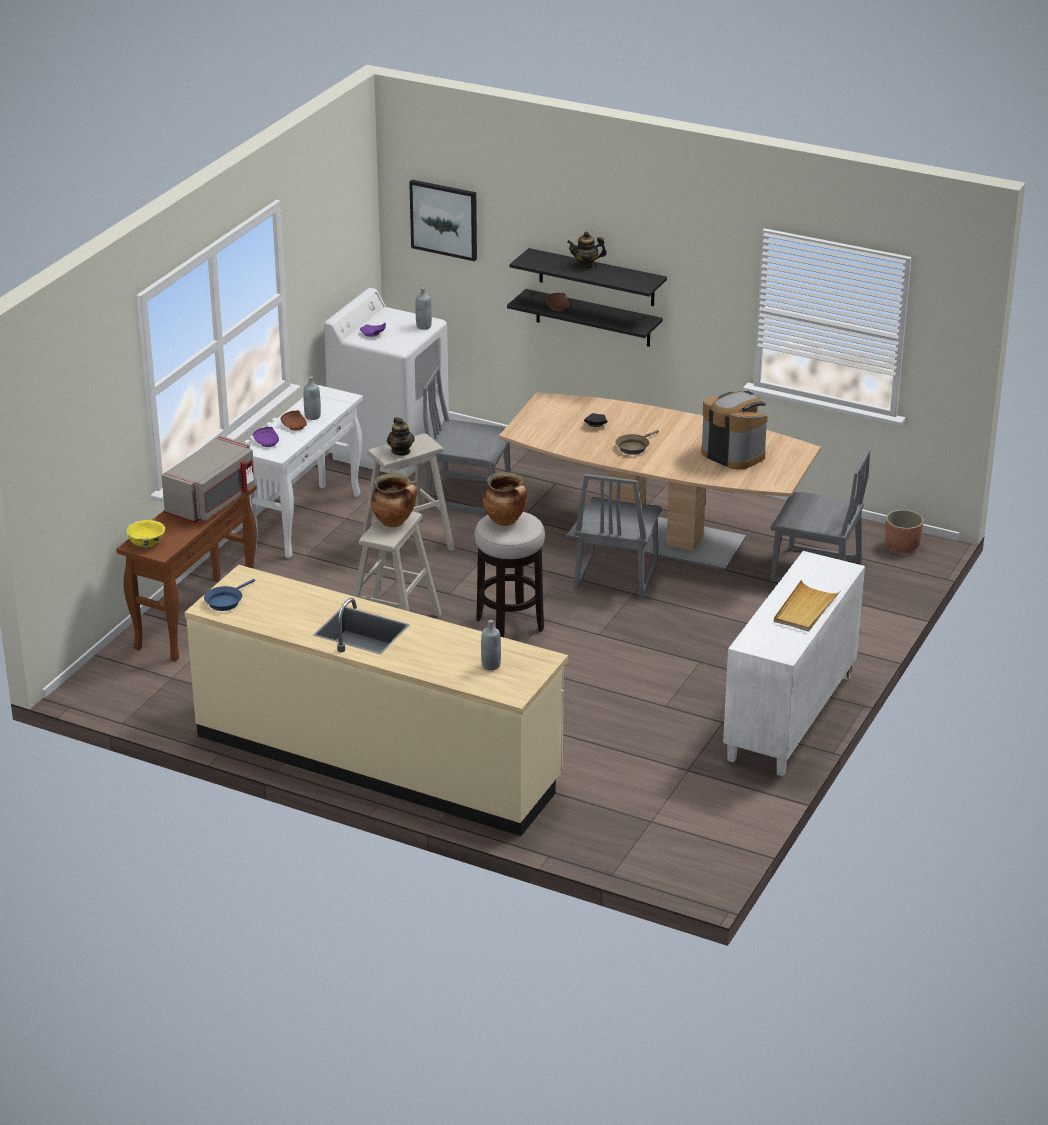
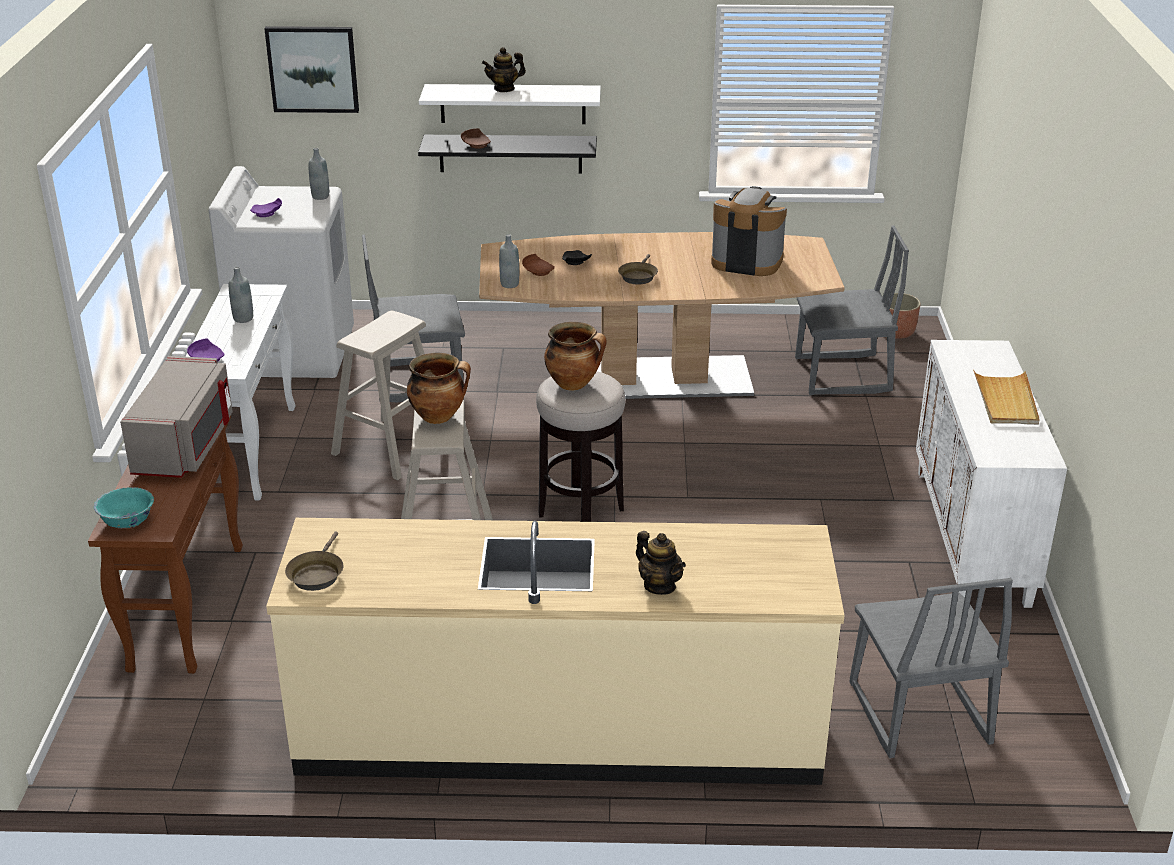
camera: 25 degrees left, 0 degrees up
(146, 542) = (127, 521): yellow bowl -> turquoise bowl
(226, 601) = (316, 574): blue frying pan -> brown frying pan
(295, 426) = (229, 333): brown plate -> brown plate (538, 271)
(401, 451) = (379, 335): teapot -> teapot (659, 585)
(491, 665) = (748, 566): grey bottle -> grey bottle (509, 284)
(596, 277) = (513, 104): black shelf -> white shelf
(615, 576) = (649, 429): grey chair -> grey chair (917, 714)

